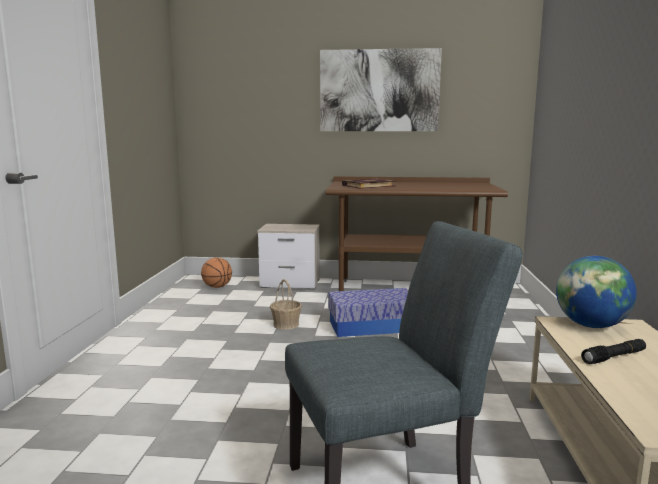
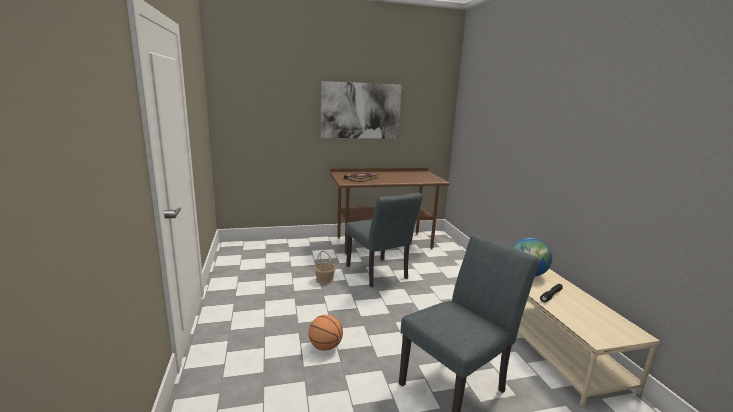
camera: 20 degrees left, 5 degrees up
(217, 287) = (252, 252): basketball -> basketball (325, 347)
(291, 283) = (303, 243): nightstand -> none
(372, 326) = (379, 274): storage box -> grey chair

